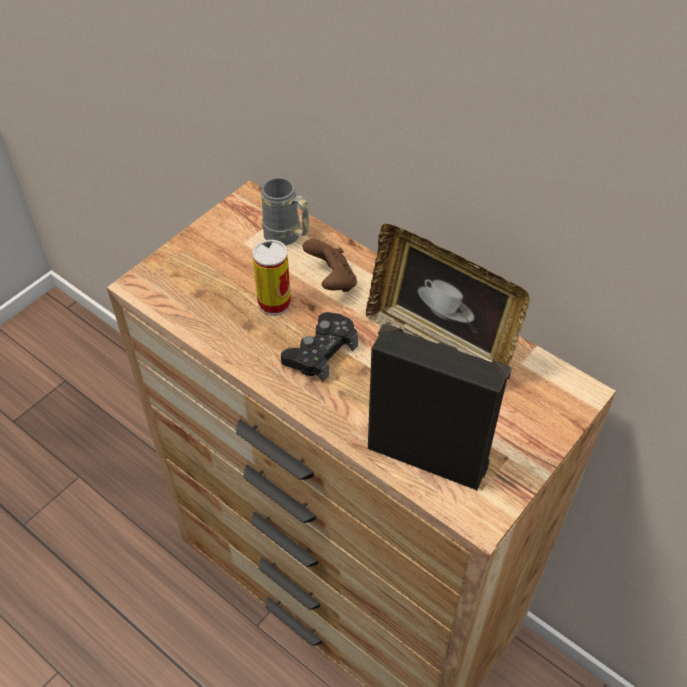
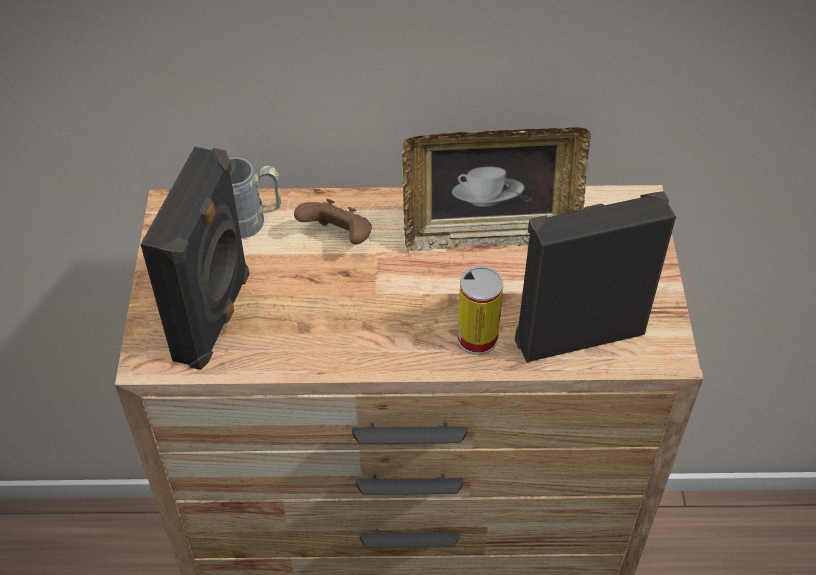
camera: 40 degrees left, 0 degrees up
(203, 284) = (215, 317): none -> black speaker
(274, 303) = (306, 291): can -> can (477, 338)
(321, 352) = (397, 307): black game controller -> none

